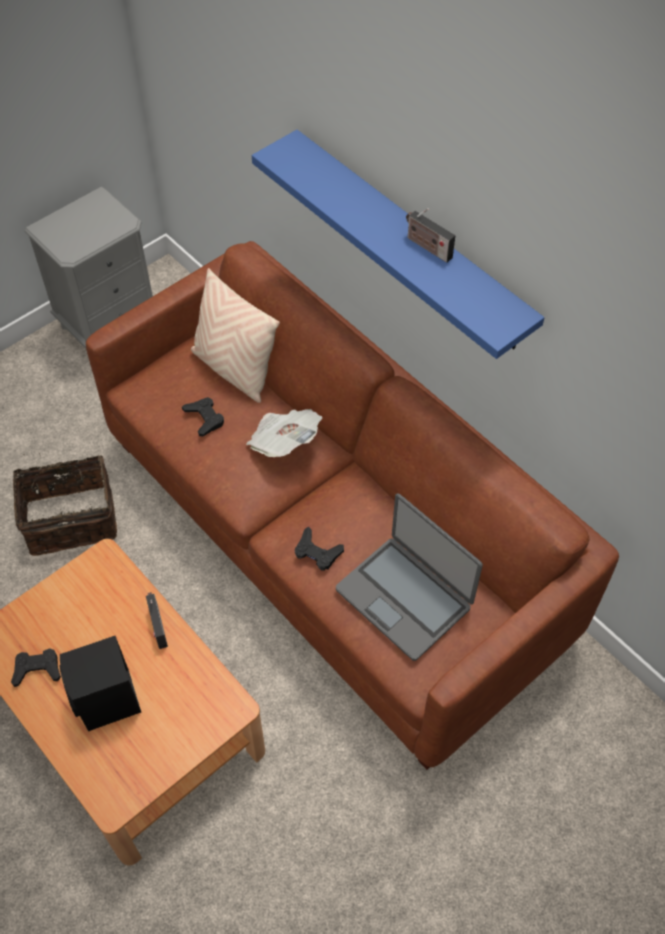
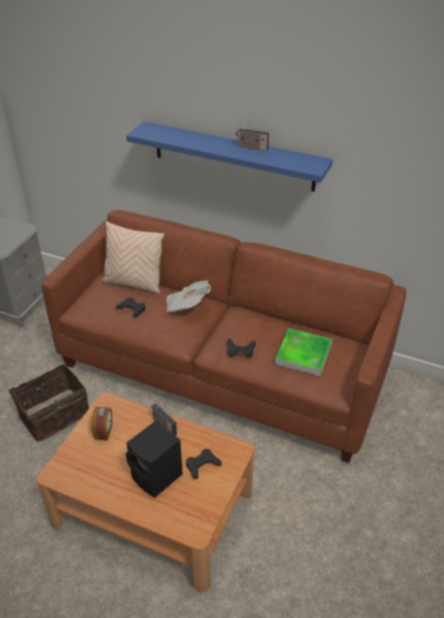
camera: 25 degrees left, 15 degrees down
(37, 669) = (99, 477): black game controller -> black game controller (202, 465)
(77, 602) = (104, 431): none -> alarm clock
(404, 597) = (303, 354): laptop -> tray

